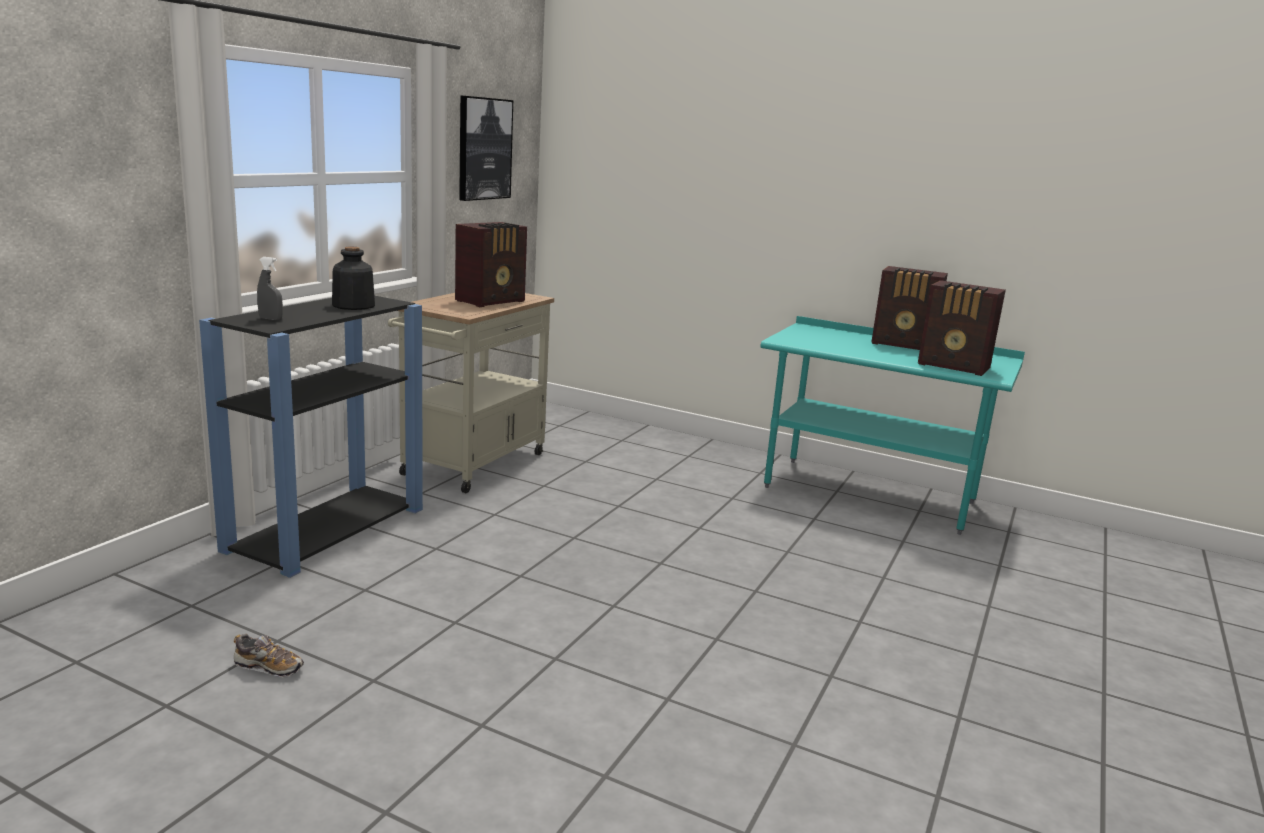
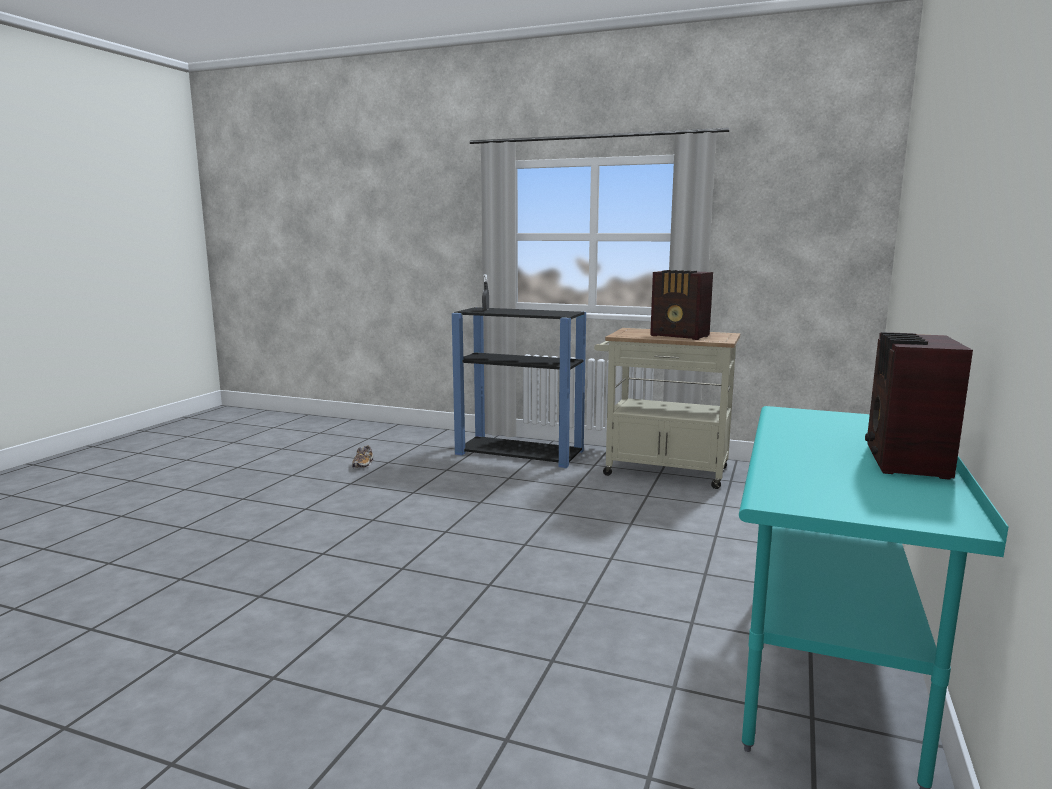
camera: 85 degrees right, 5 degrees down
(353, 306) = (540, 313): bottle -> none
(484, 149) = (789, 214): picture -> none
(955, 367) = (800, 480): radio -> none

